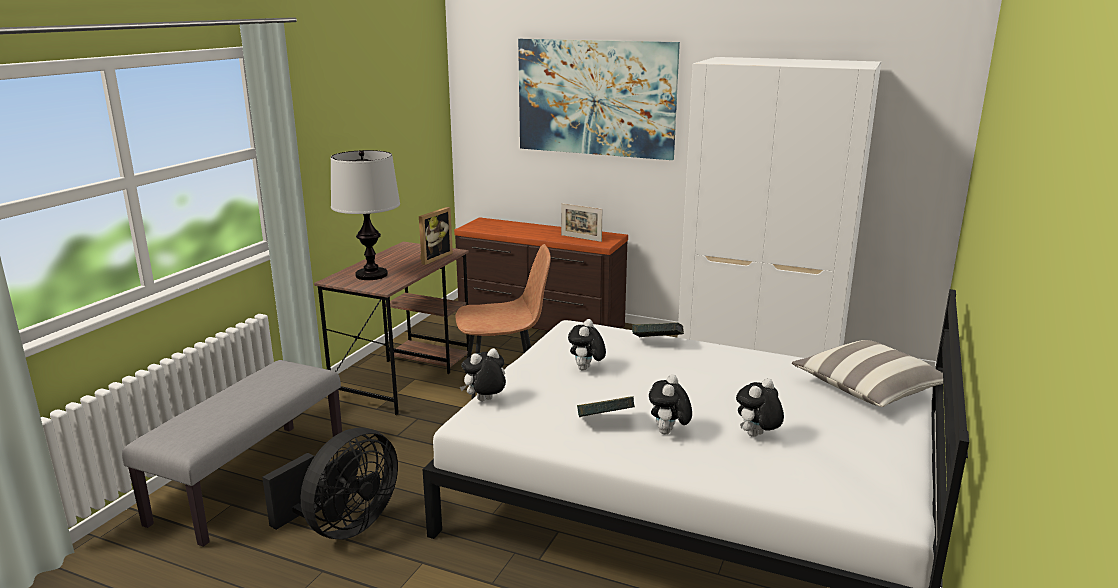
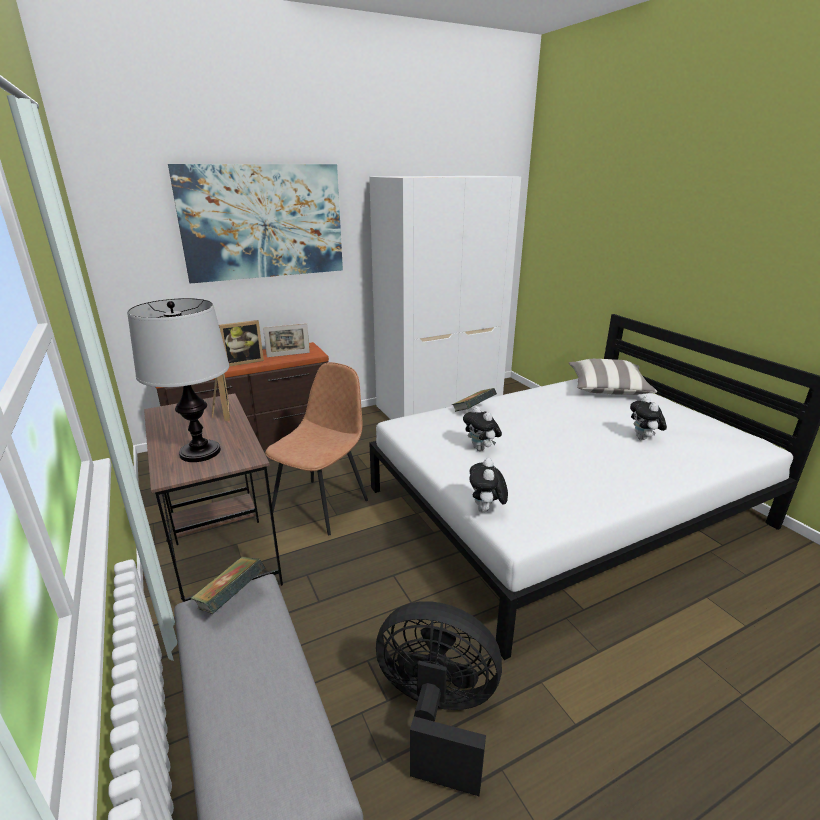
camera: 50 degrees left, 5 degrees up
(343, 526) = (437, 715): black fan -> black fan turned 60 degrees counterclockwise
(537, 233) = (243, 362): none -> picture frame
(605, 423) = (576, 477): book -> book (231, 599)
(668, 433) = (613, 462): plush toy -> none

